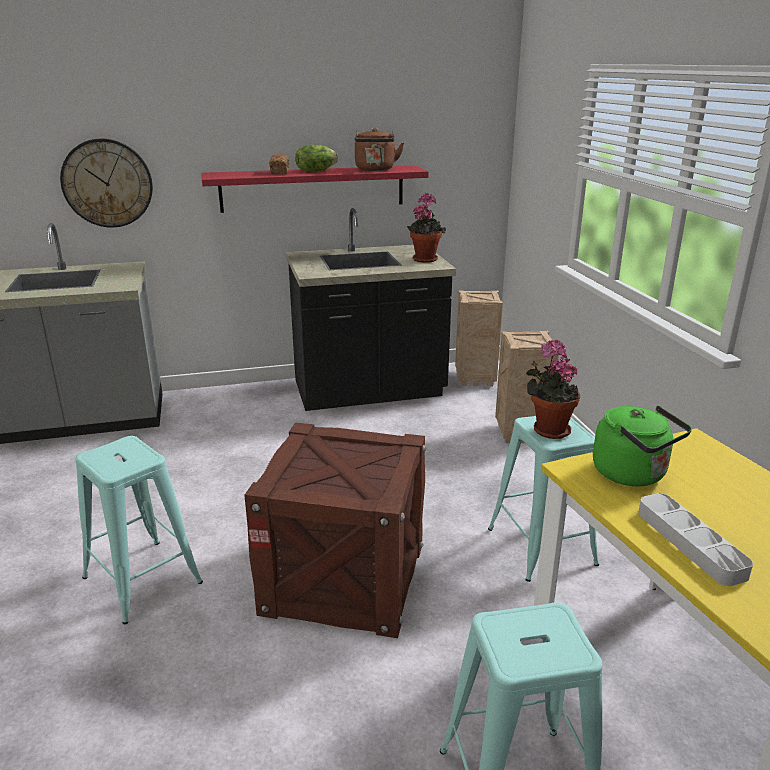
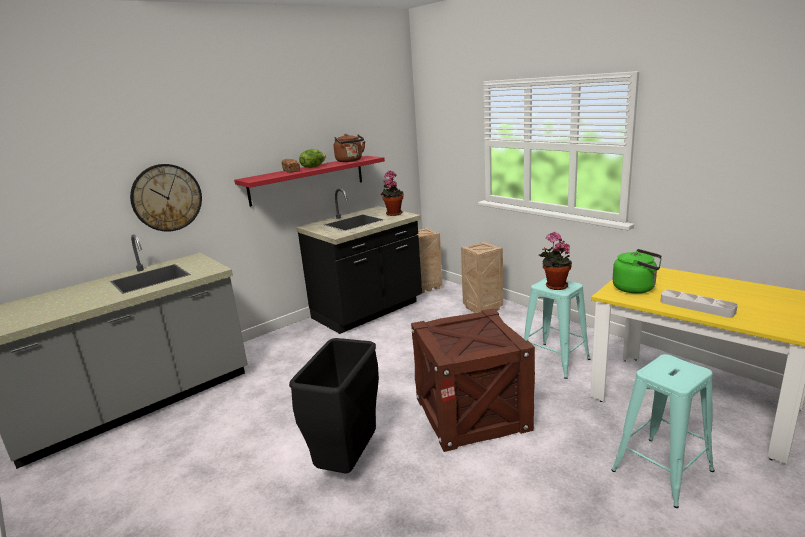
camera: 25 degrees left, 5 degrees down
(142, 580) = (347, 463): turquoise stool -> black trash can

